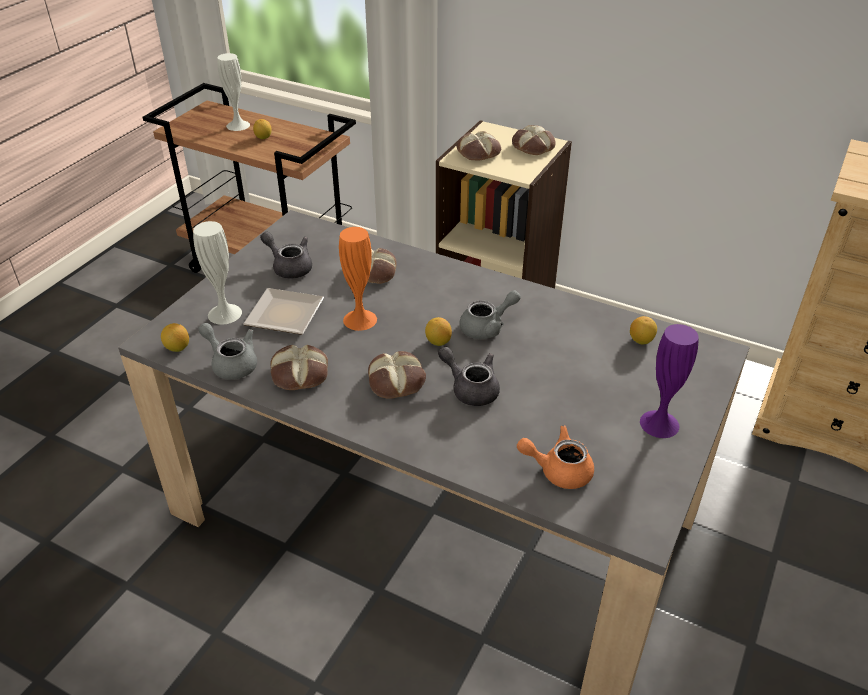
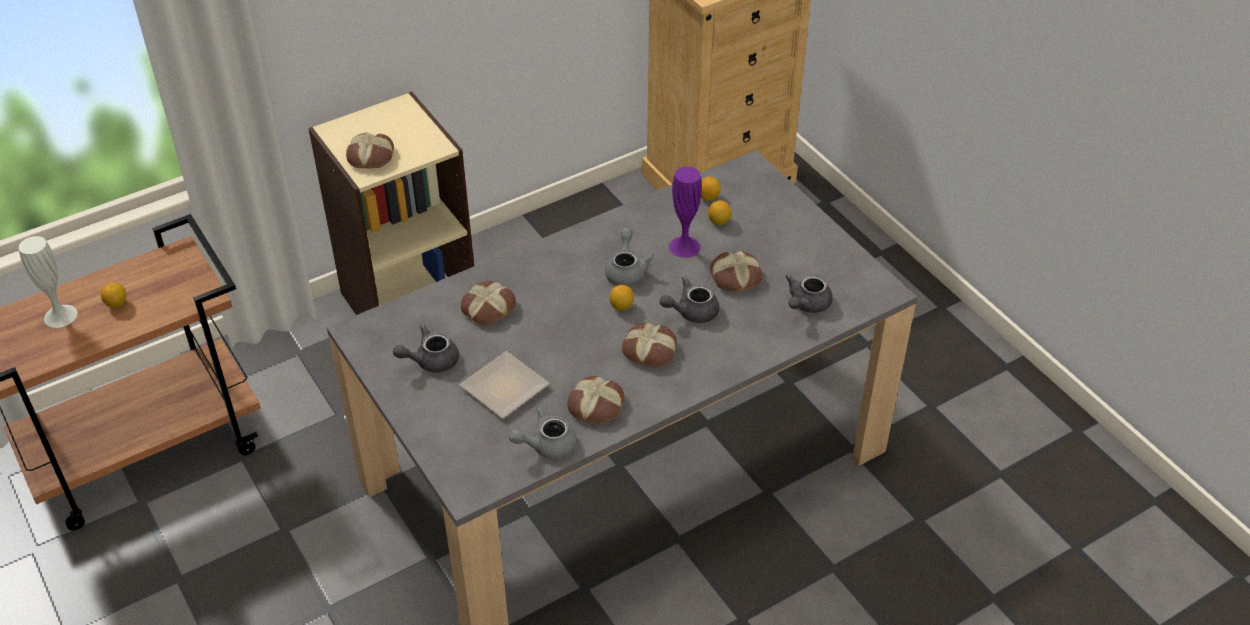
camera: 60 degrees left, 5 degrees up
(177, 348) = (494, 476): lemon -> lemon (719, 221)
(224, 314) = (468, 429): white vase -> none
(360, 319) = (553, 342): orange vase -> none
(532, 147) = (396, 119): bread -> bread (736, 277)
(558, 470) = (806, 304): orange teapot -> grey teapot
(659, 424) = (798, 234): purple vase -> purple vase (684, 247)

